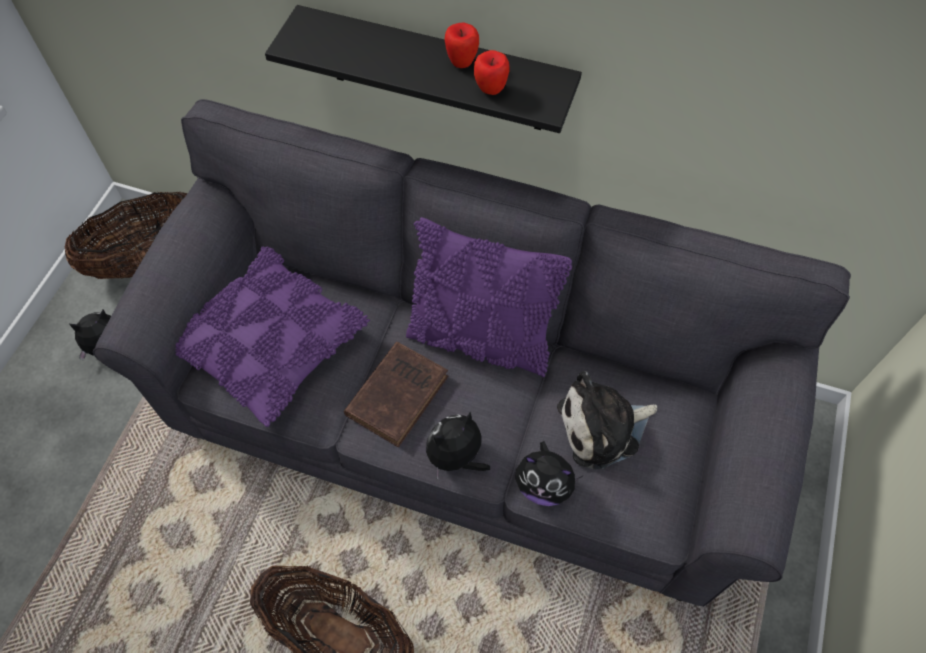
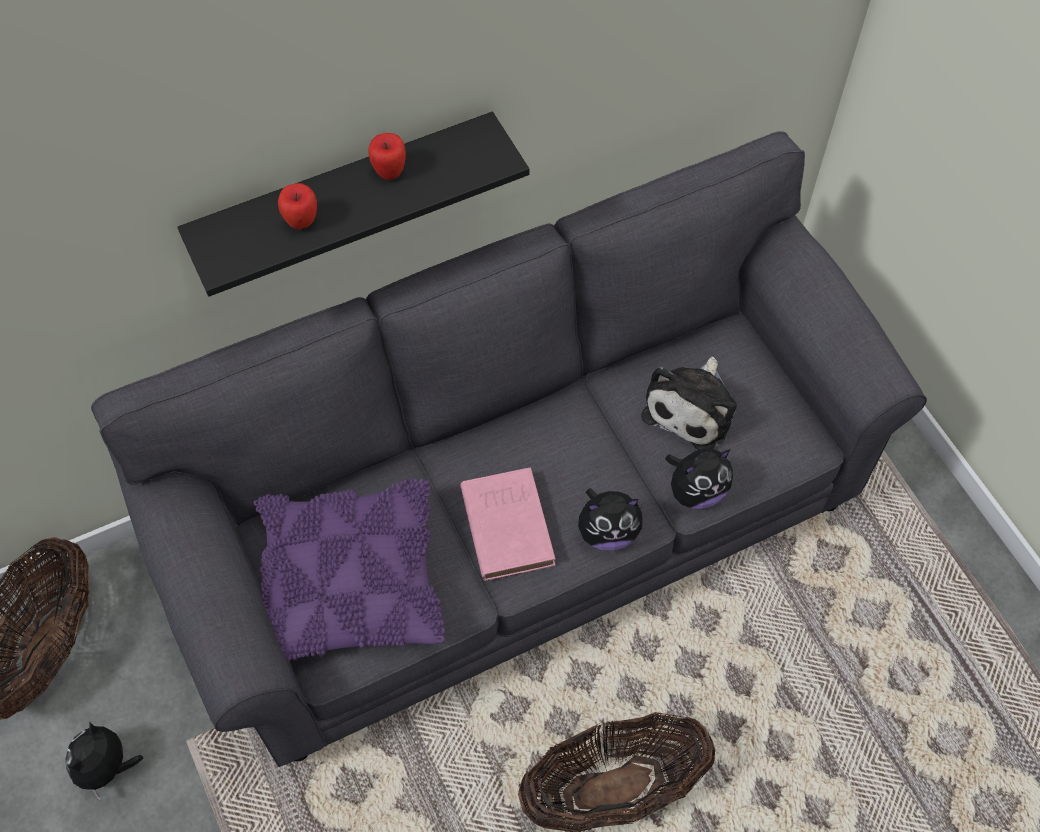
camera: 45 degrees left, 0 degrees up
(399, 393) = (506, 524): brown book -> pink book
(456, 457) = (608, 532): plush toy -> plush toy turned 105 degrees counterclockwise
(481, 339) = (522, 422): purple pillow -> none
(490, 90) = (441, 179): apple -> apple (301, 223)

